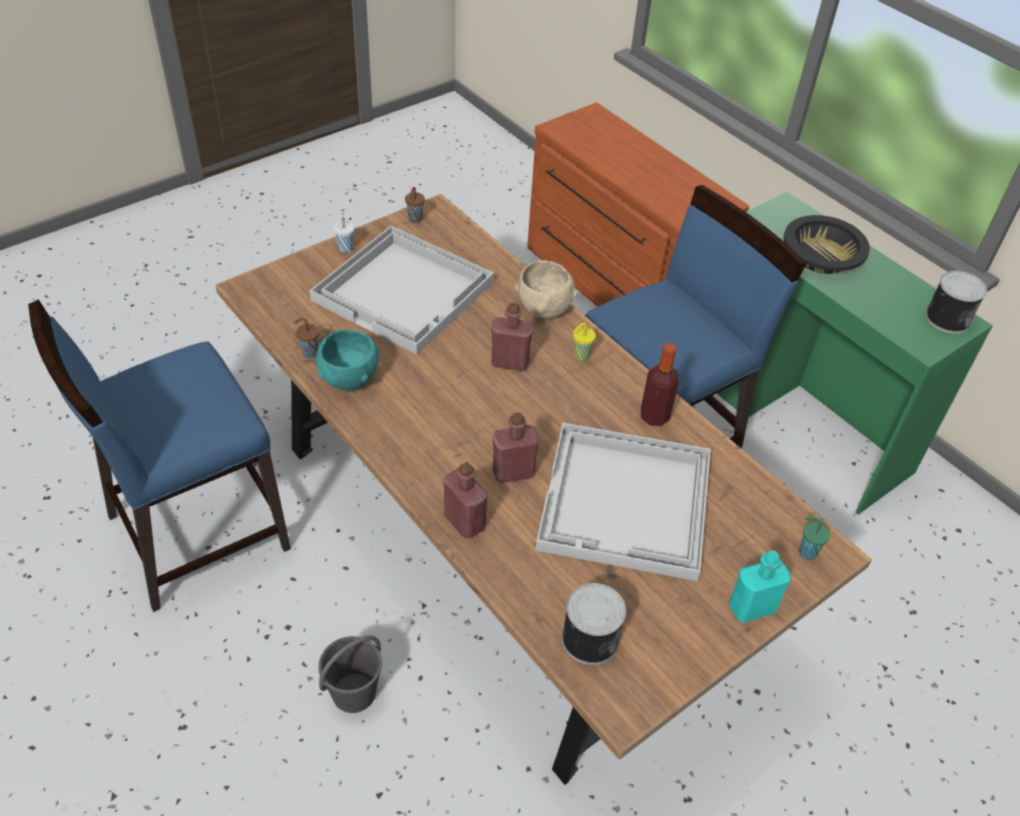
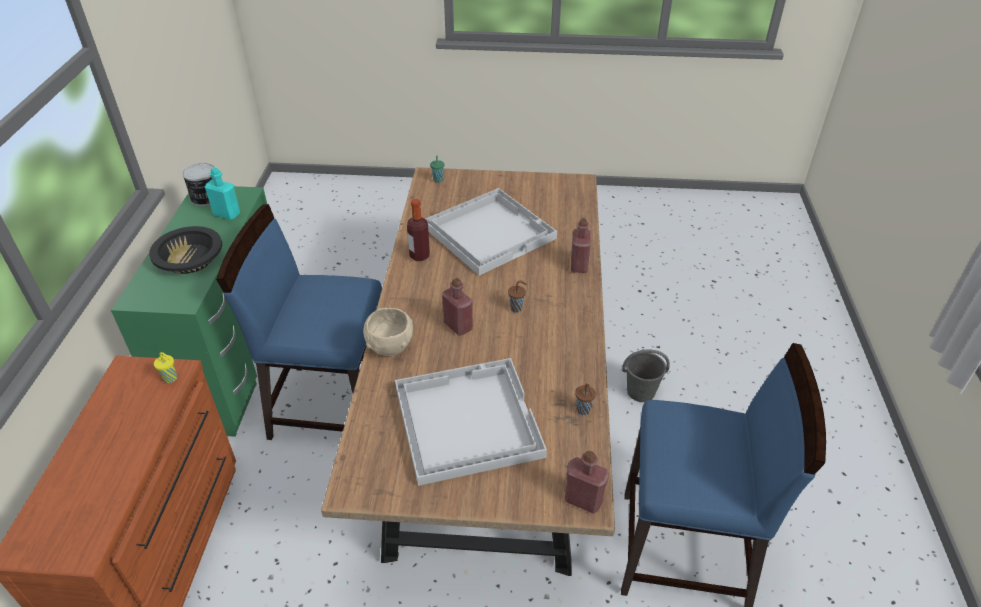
camera: 135 degrees left, 5 degrees down
(345, 249) = (471, 495): white cup -> none
(348, 380) = (573, 374): turquoise bowl -> none
(414, 220) = (380, 490): brown cup -> brown cup (517, 308)
(513, 472) = (528, 272): red bottle -> red bottle (583, 500)
(580, 356) = (411, 306): yellow cup -> yellow cup (171, 379)
(588, 638) = (569, 203): can -> none
(751, 608) = (489, 179): turquoise bottle -> turquoise bottle (227, 214)

